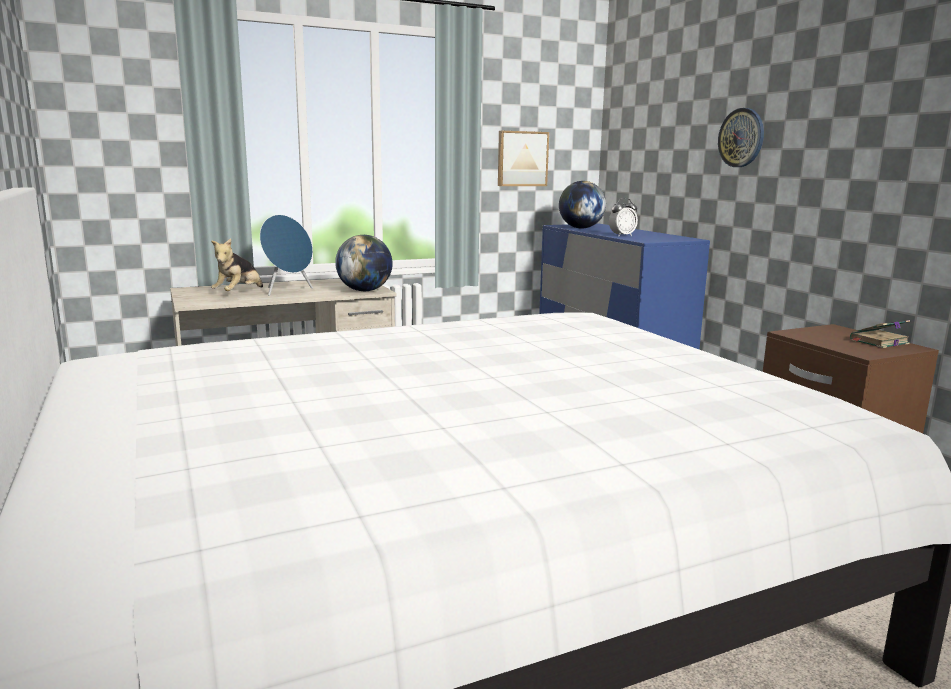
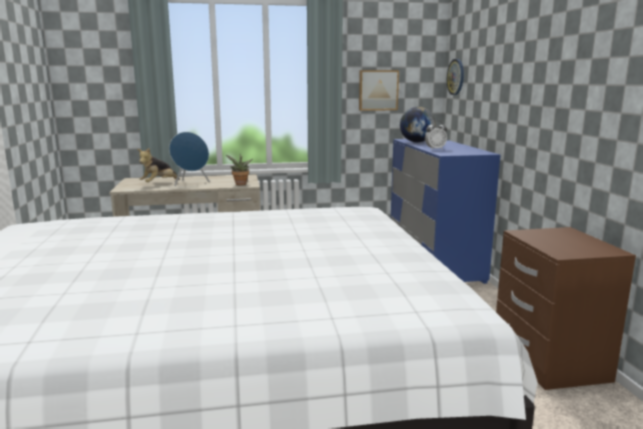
camera: 15 degrees right, 0 degrees up
(364, 290) = (240, 184): globe -> potted plant
(741, 138) = (520, 75): wall clock -> wall clock (456, 77)
(878, 342) = (588, 244): book -> none

